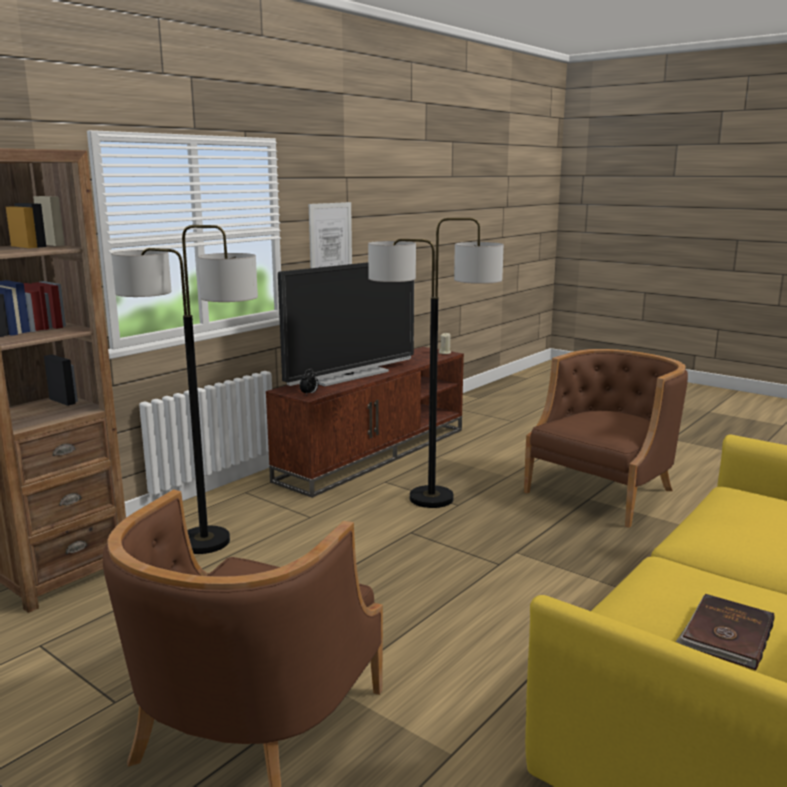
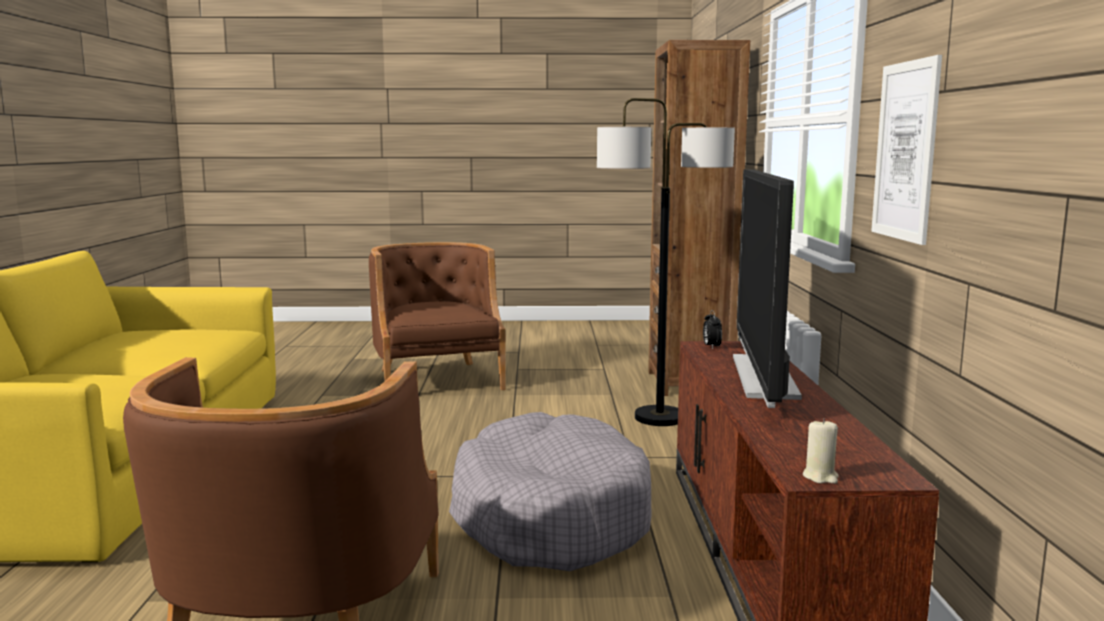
camera: 140 degrees right, 5 degrees down
(431, 498) = (549, 517): floor lamp -> grey dog bed
(726, 634) = (155, 335): brown book -> none

